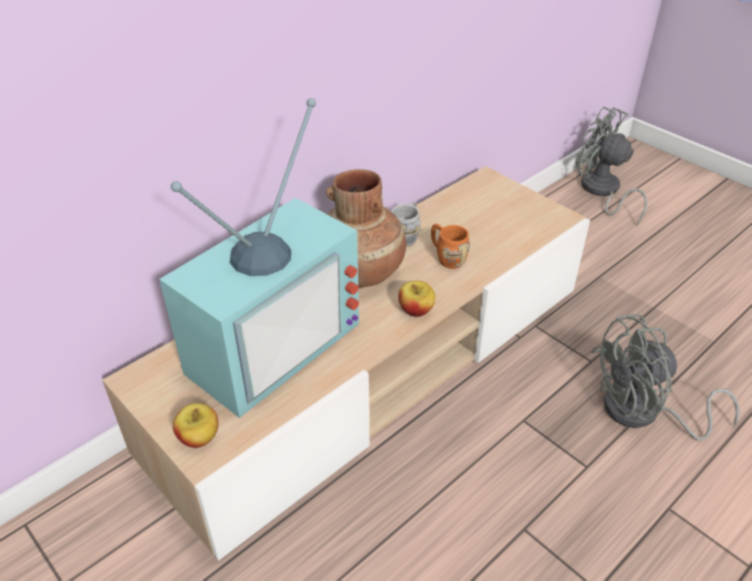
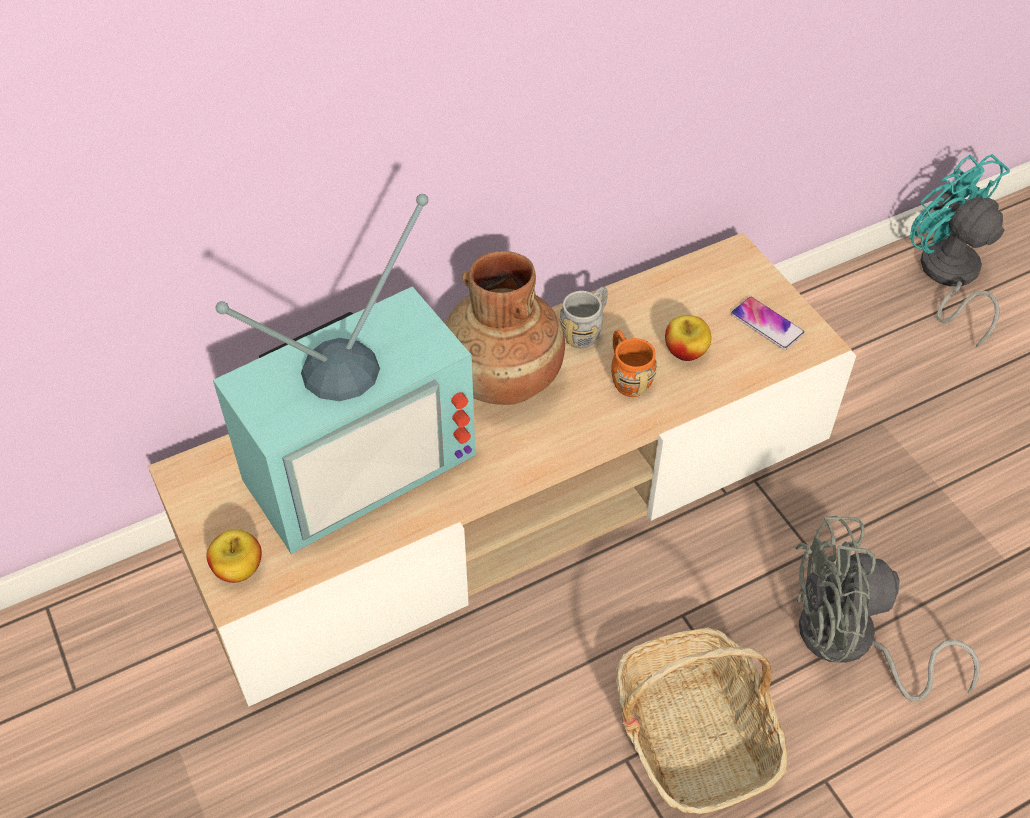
camera: 15 degrees right, 10 degrees up
(416, 310) = (555, 450): apple -> apple (685, 351)
(525, 212) = (767, 324): none -> phone
(564, 498) = (692, 733): none -> basket
(601, 191) = (947, 277): grey fan -> turquoise fan

